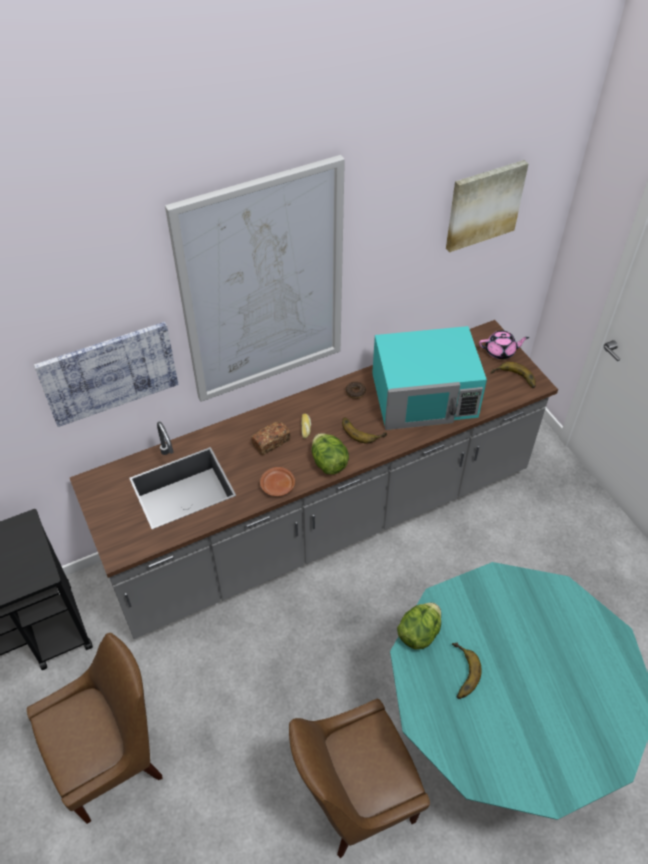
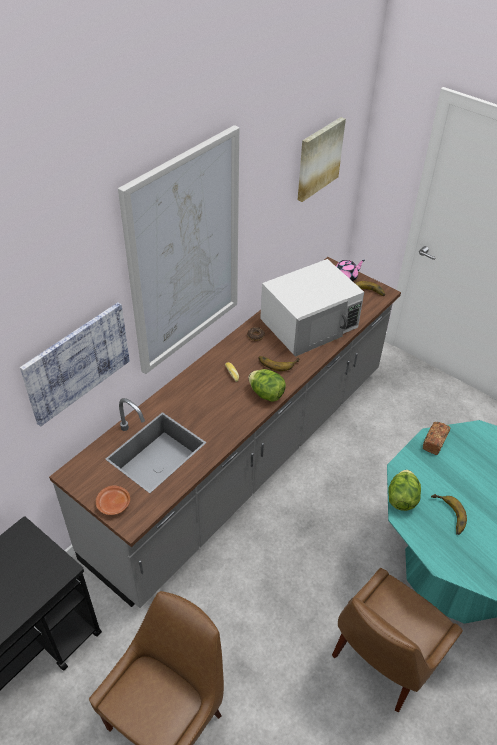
camera: 25 degrees left, 5 degrees down
(271, 442) = (211, 393): bread -> bread (434, 442)
(277, 486) = (236, 424): brown plate -> brown plate (113, 504)
(425, 395) = (310, 323): turquoise microwave -> white microwave

